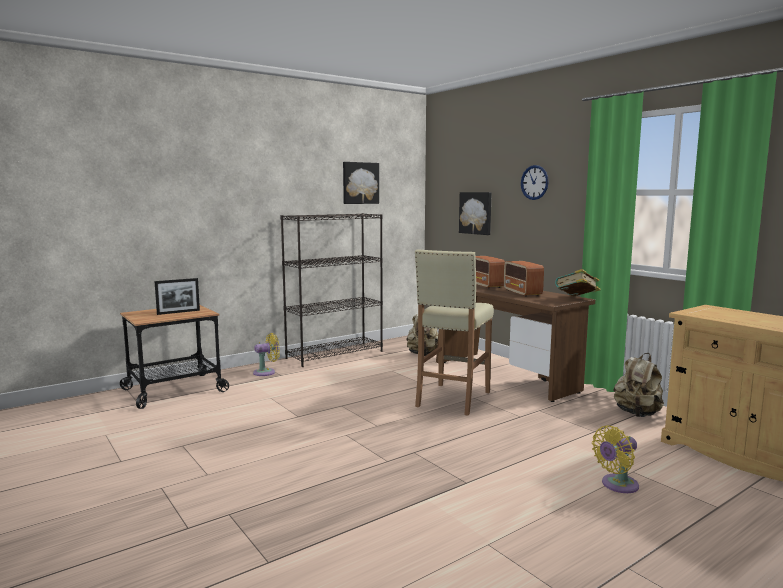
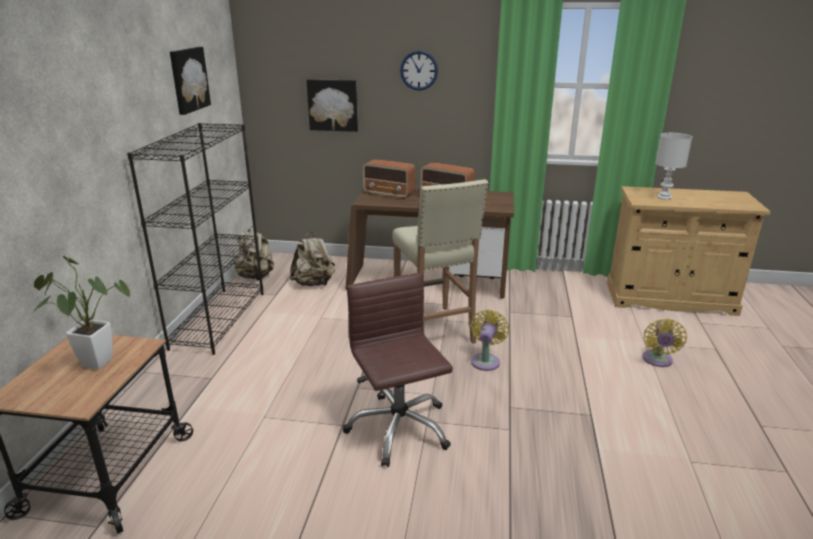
camera: 45 degrees left, 15 degrees up
(178, 312) = (92, 362): picture frame -> potted plant
(266, 372) = (184, 382): yellow fan -> yellow fan (486, 360)
(322, 430) = (398, 428): none -> brown office chair
(576, 299) = (502, 196): book -> none
(637, 414) = (566, 286): beige backpack -> beige backpack (255, 276)
(729, 316) = (664, 197): none -> white table lamp

